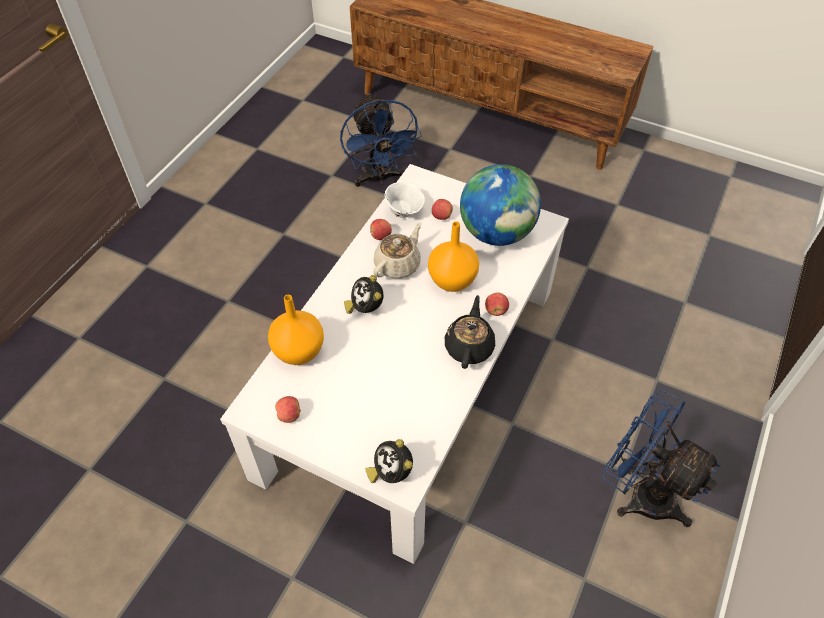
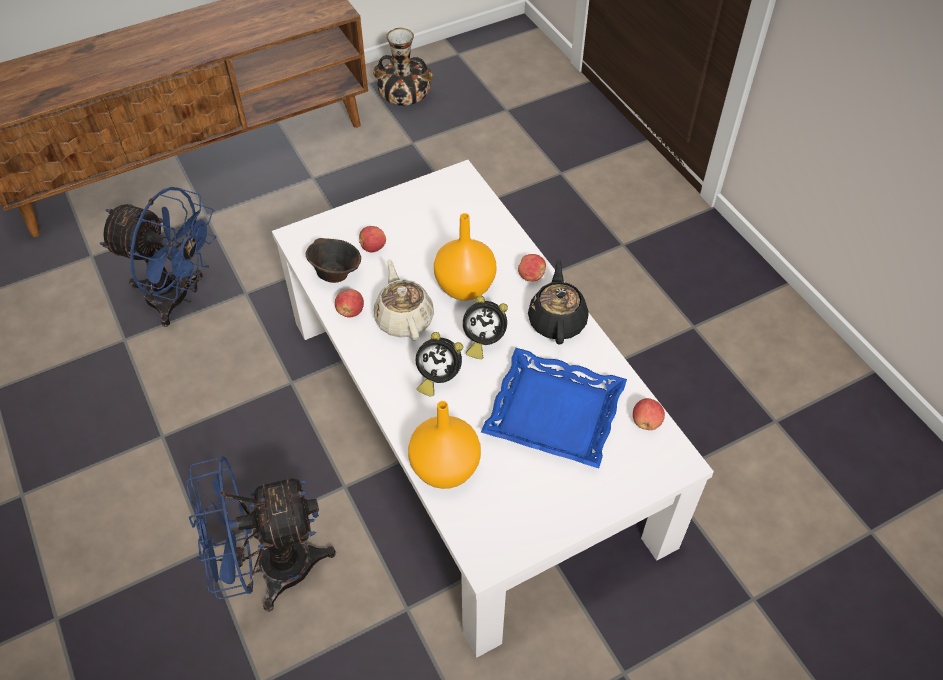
camera: 55 degrees left, 0 degrees up
(289, 415) = (523, 521): apple -> apple (646, 422)
(388, 387) = (554, 413): none -> blue tray
(391, 472) = (657, 466): alarm clock -> alarm clock (482, 341)
(404, 211) = (335, 272): white bowl -> brown bowl
(469, 346) = (557, 320): black teapot -> black teapot turned 45 degrees clockwise
(496, 233) = (436, 219): globe -> none
(641, 492) = (722, 328): blue fan -> blue fan (269, 569)
(655, 173) = (405, 95): none -> vase

